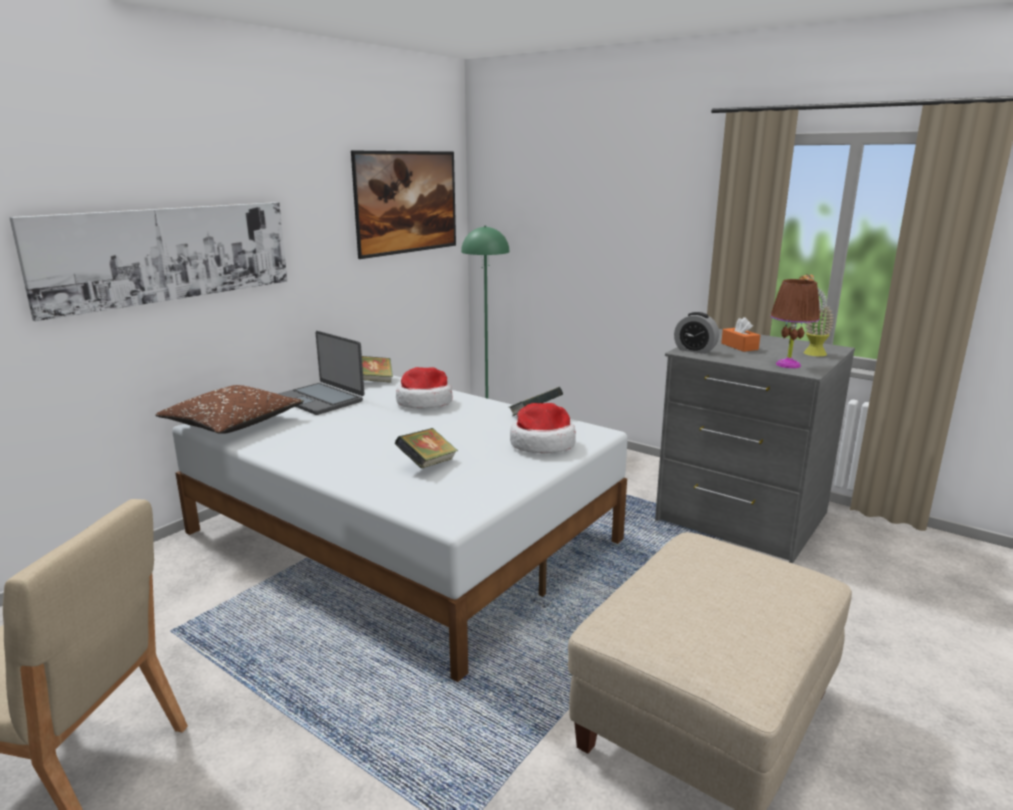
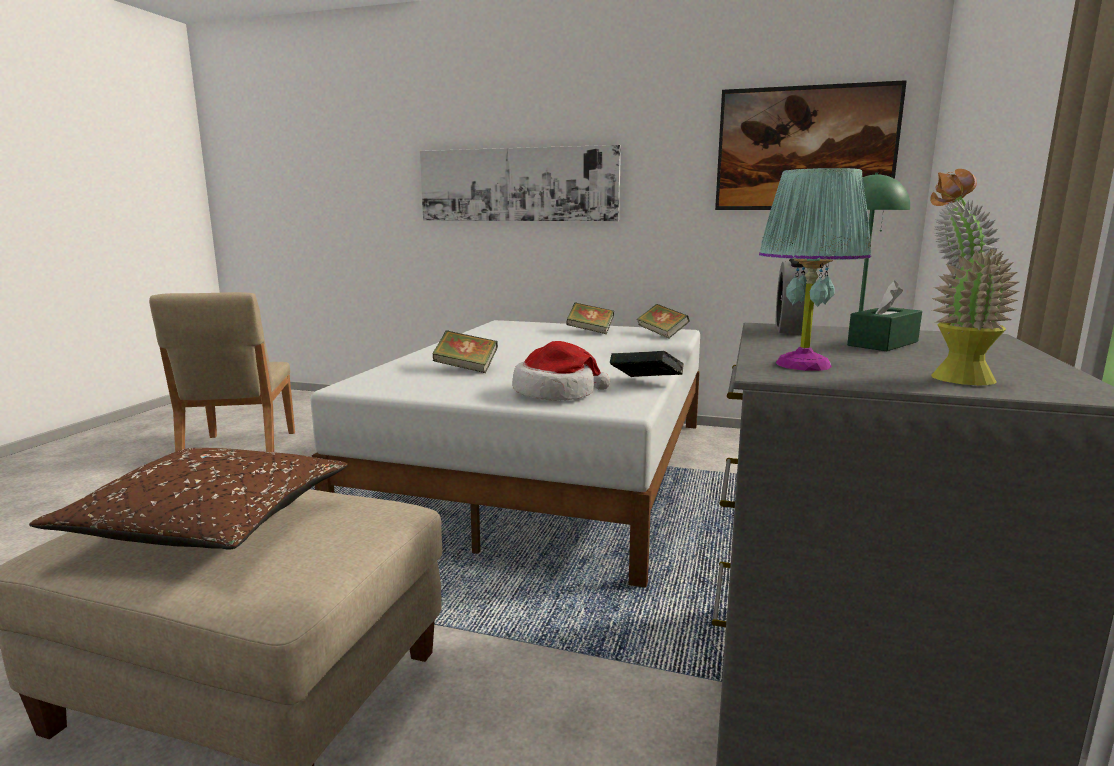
camera: 70 degrees right, 5 degrees down
(232, 424) = (509, 326): brown pillow -> brown pillow (210, 524)
(320, 399) = (590, 331): laptop -> book
(424, 402) = (628, 351): hat -> none
(739, 346) = (883, 343): orange tissue box -> green tissue box
(788, 365) = (802, 364): brown table lamp -> turquoise table lamp

